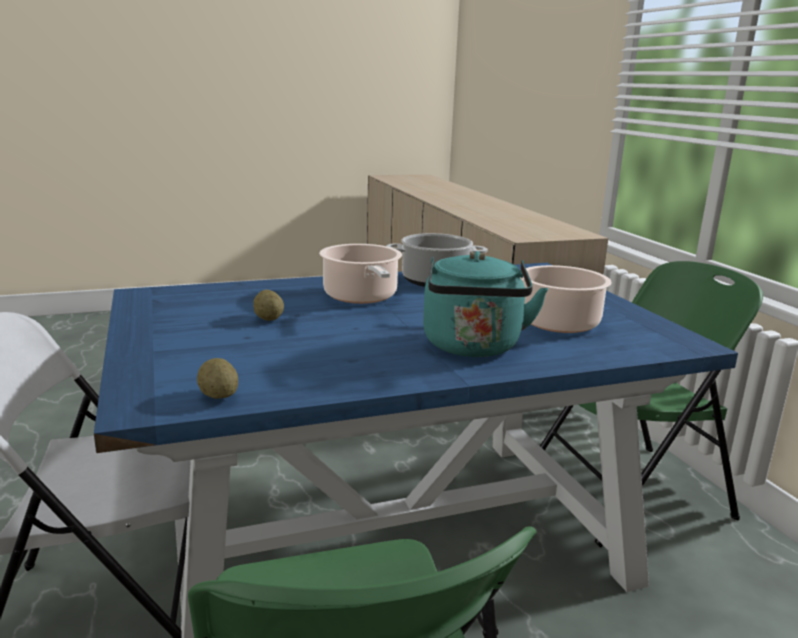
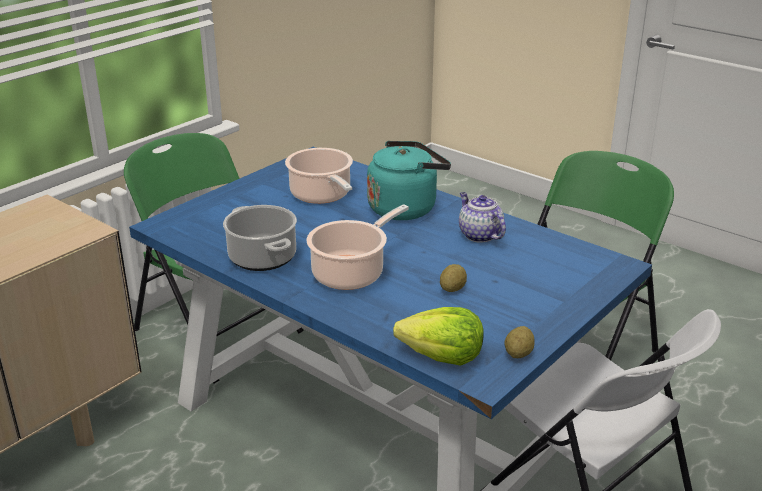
camera: 120 degrees left, 10 degrees up
(191, 291) = (442, 356): none -> lettuce
(219, 396) = (574, 251): potato -> potato (518, 353)
(349, 361) = (479, 235): none -> teapot

